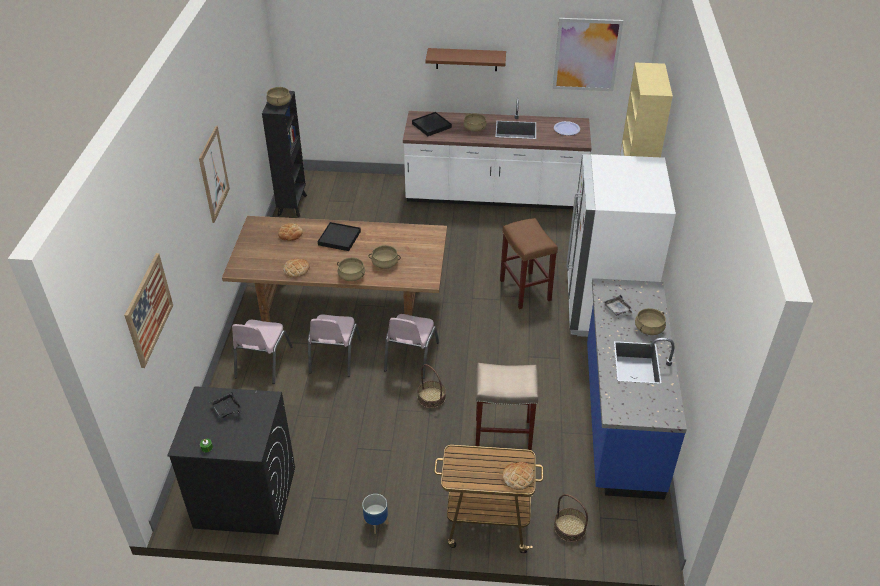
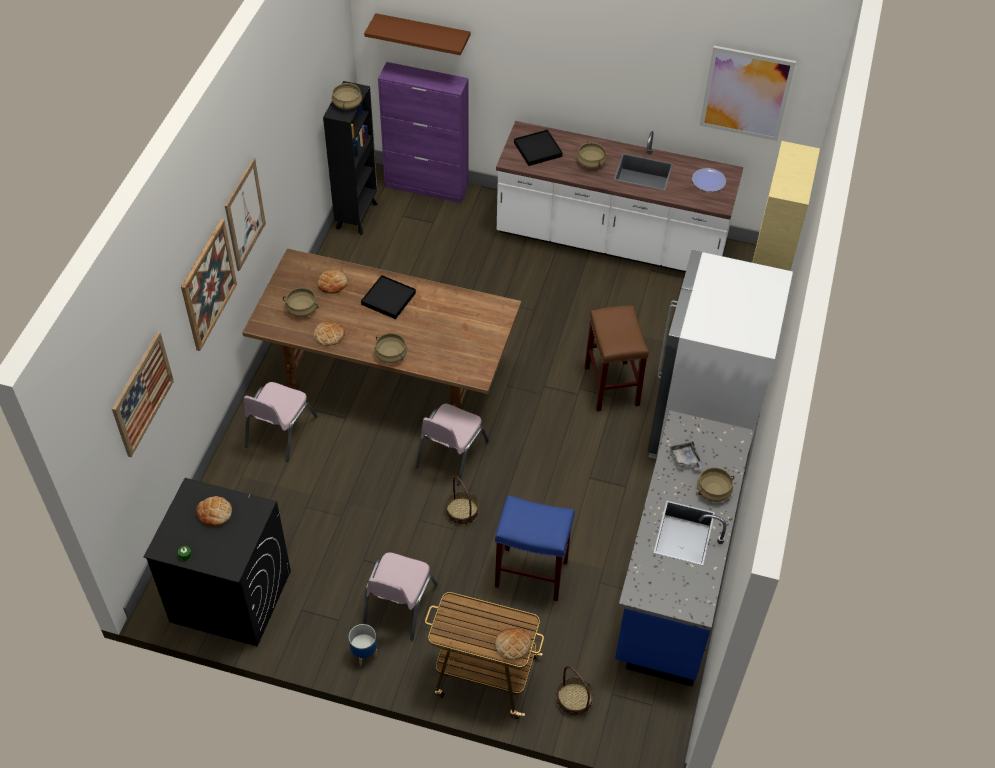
camera: 10 degrees right, 10 degrees up
(192, 226) = (208, 285): none -> picture
(227, 410) = (214, 513): black tray -> bread
(334, 356) = (363, 438): pink chair -> pink chair (399, 604)
(343, 180) = (427, 186): none -> purple cabinet
(385, 264) = (433, 344): beige cooking pot -> beige cooking pot (302, 309)
(466, 59) = (592, 74): brown shelf -> brown shelf (423, 33)
(504, 434) = (532, 573): beige stool -> blue stool

